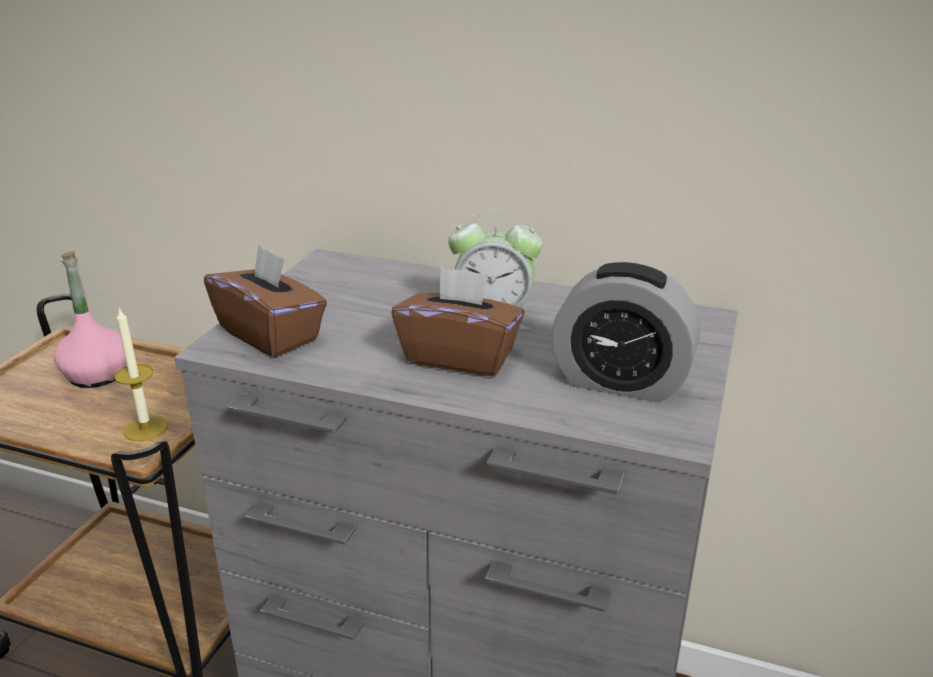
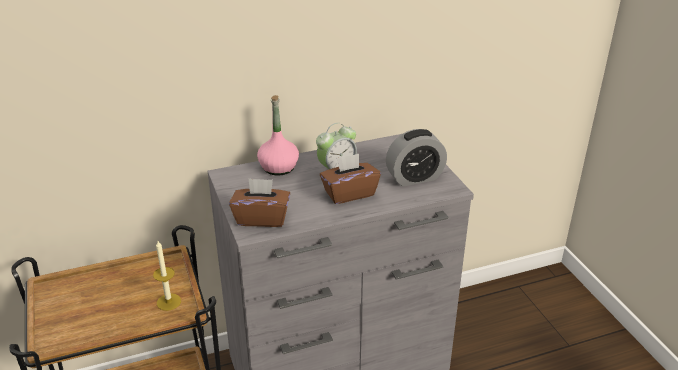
camera: 40 degrees left, 5 degrees up
(97, 375) = (95, 293): pink bottle -> pink bottle (278, 167)

